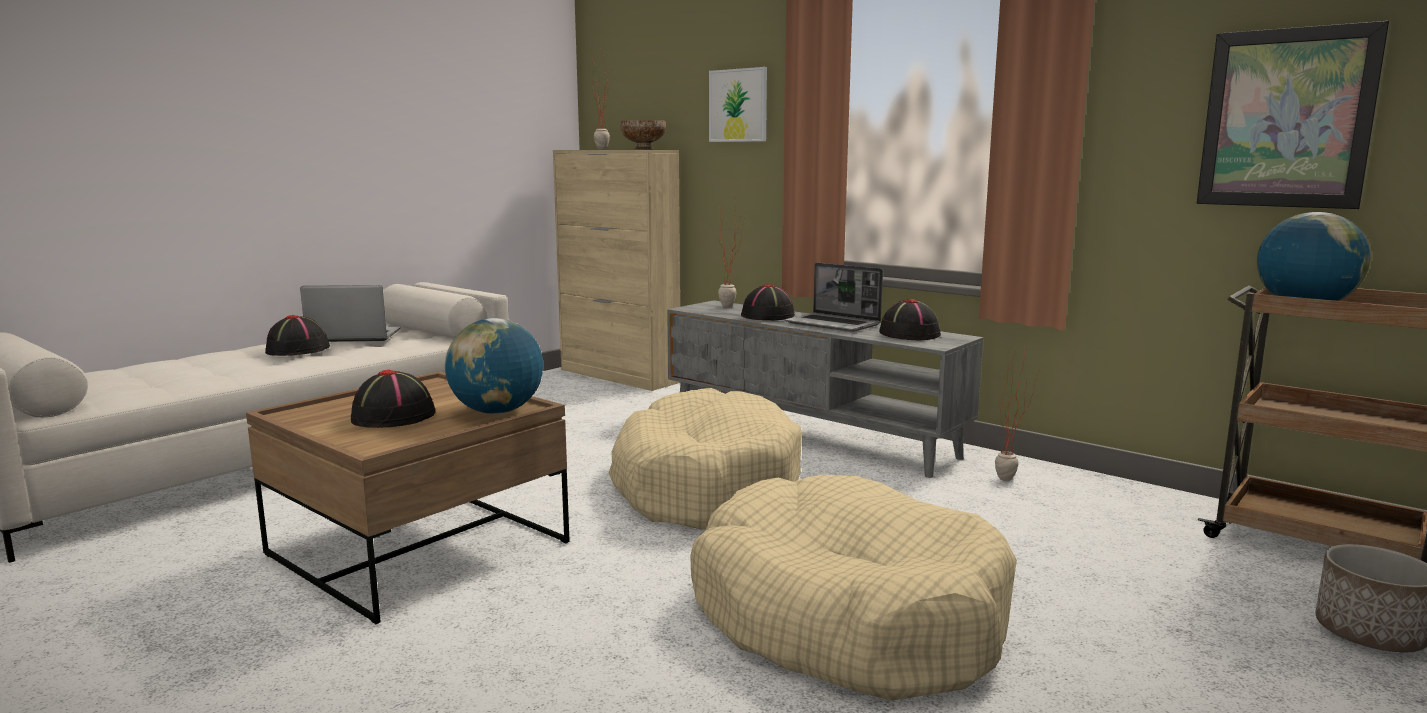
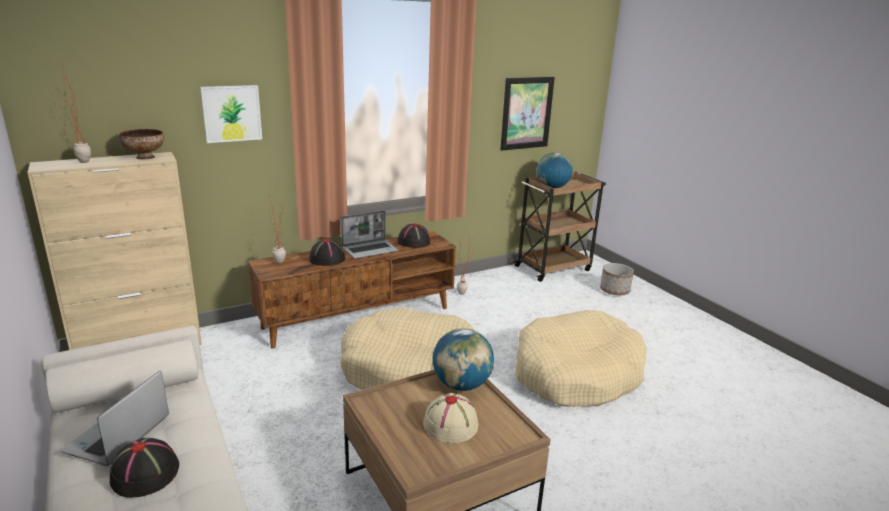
camera: 70 degrees left, 10 degrees up
(394, 417) = (451, 424): black hat -> beige hat
(811, 435) = (358, 317): grey tv stand -> brown tv stand

